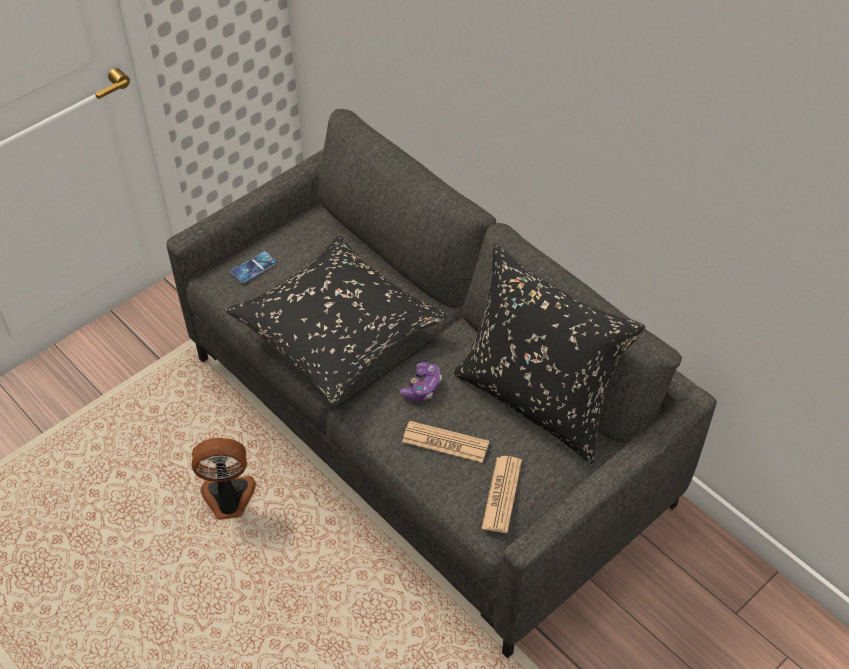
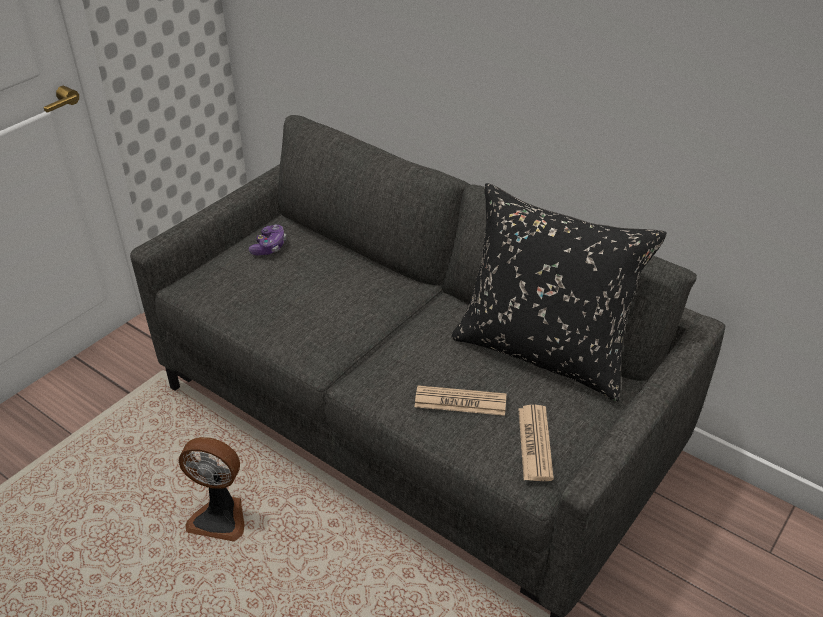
camera: 10 degrees left, 10 degrees down
(228, 499) = (220, 517): fan -> fan turned 150 degrees counterclockwise
(254, 267) = (224, 271): phone -> none
(338, 332) = (322, 316): black pillow -> none
(422, 388) = (422, 355): game controller -> game controller (269, 247)

